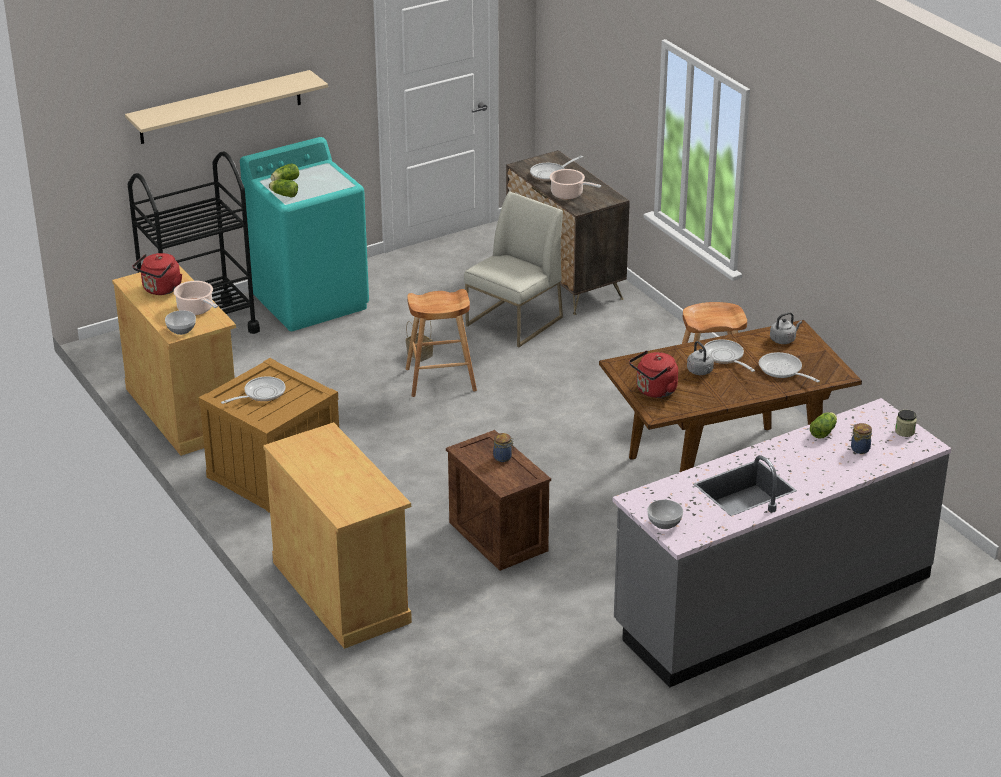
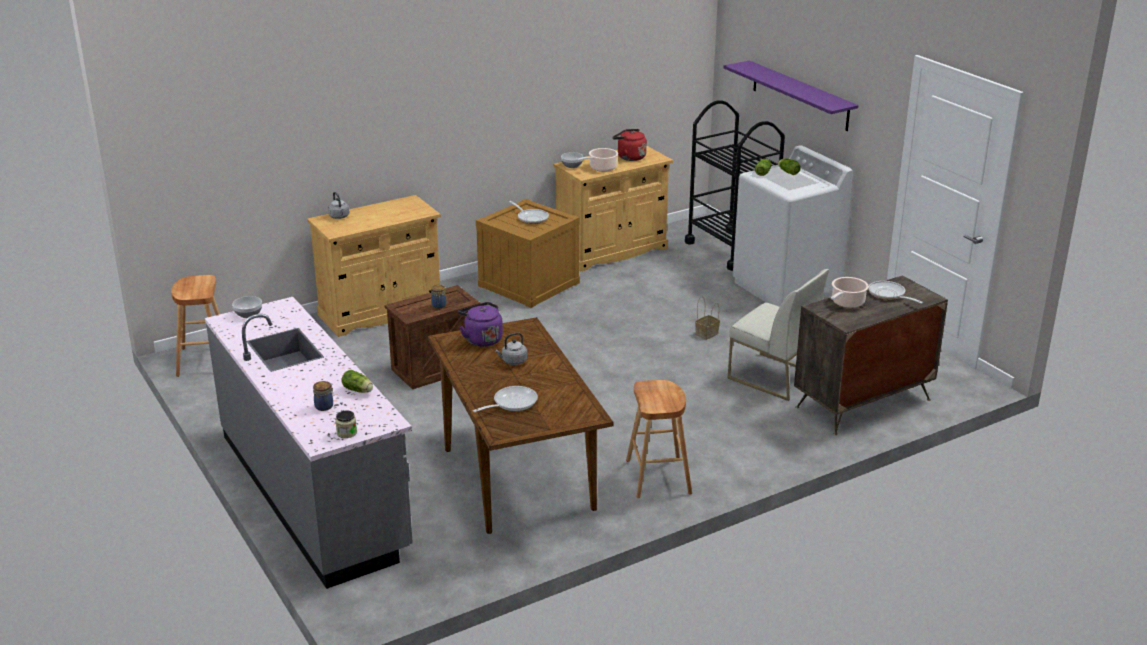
camera: 90 degrees right, 5 degrees down
(220, 107) = (800, 95): beige shelf -> purple shelf
(310, 300) = (786, 287): turquoise washing machine -> white washing machine
(441, 380) = (666, 343): brown stool -> brown stool (203, 360)
(654, 391) = (482, 339): red kettle -> purple kettle
(725, 357) = (538, 375): frying pan -> none
(783, 339) = (571, 407): grey kettle -> grey kettle (339, 217)

